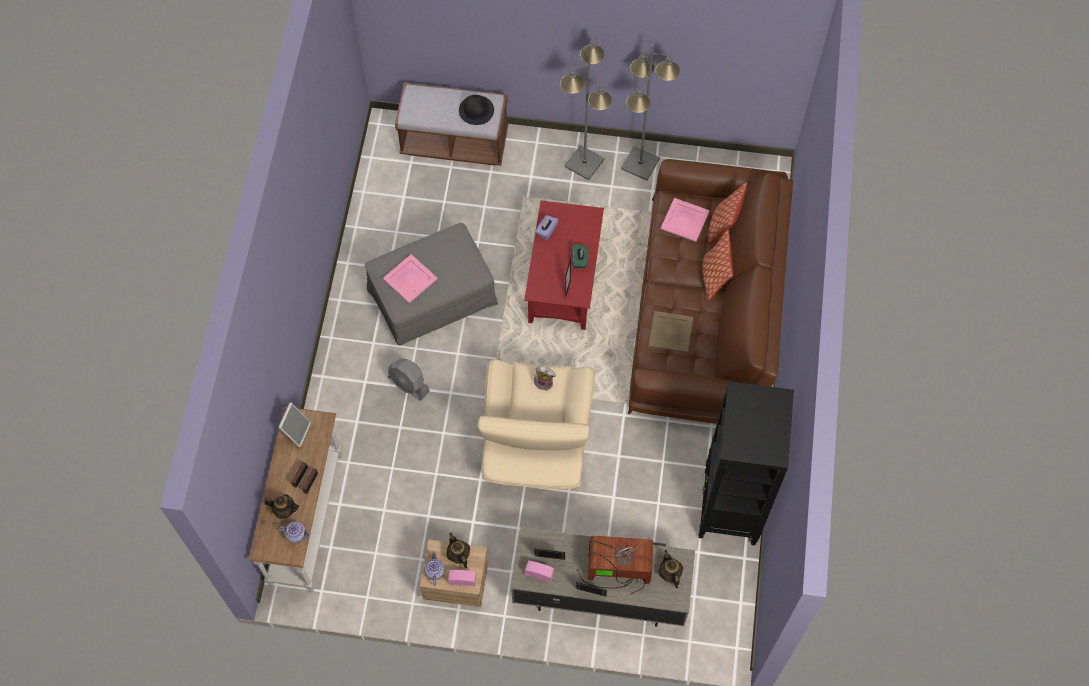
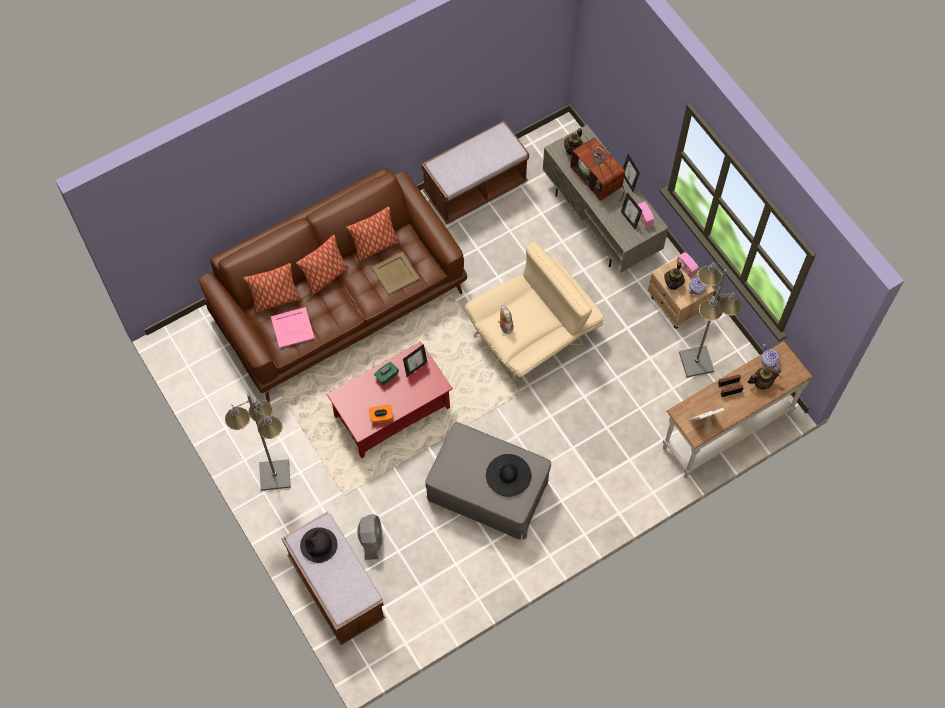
camera: 130 degrees left, 0 degrees up
(284, 510) = (761, 382): teapot -> teapot turned 105 degrees clockwise
(409, 279) = (508, 475): pink tray -> black hat
(409, 384) = (570, 448): grey fan -> grey fan (371, 539)
(546, 231) = (381, 417): purple tissue box -> orange tissue box
(640, 164) = (242, 434): grey floor lamp -> grey floor lamp (696, 361)
(712, 335) = (375, 247): none -> pillow
(729, 508) = (475, 189): black bookcase -> brown bench

